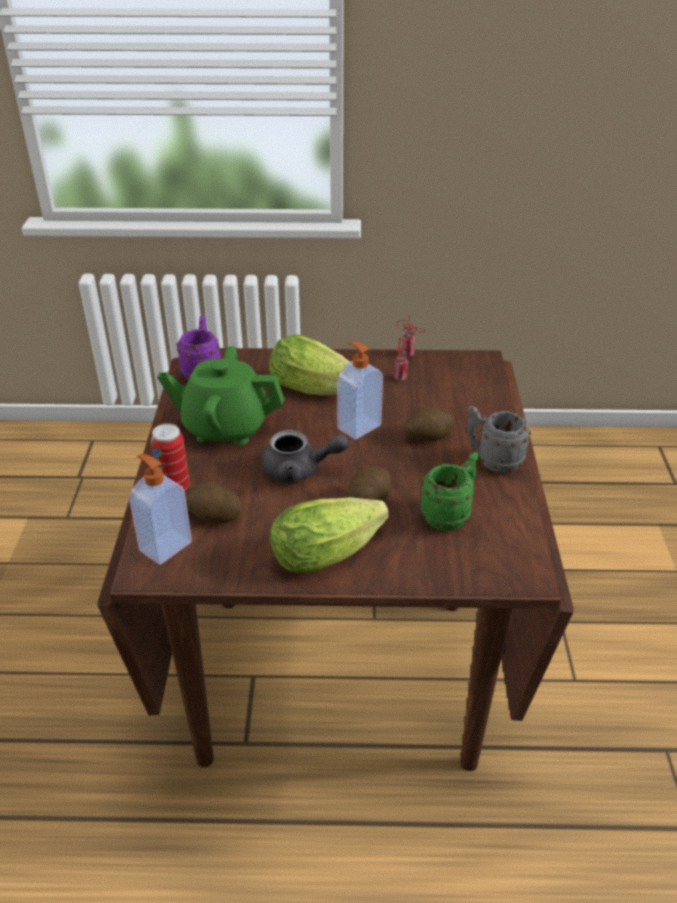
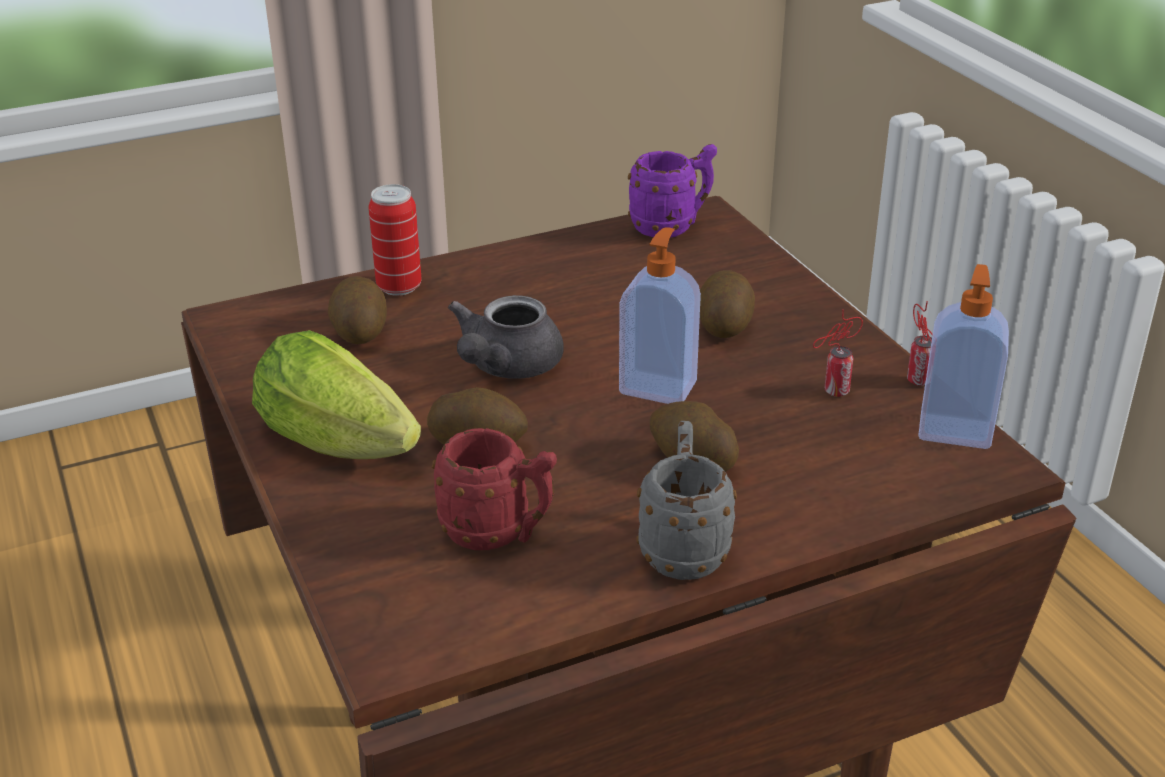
camera: 65 degrees right, 5 degrees down
(164, 546) = (281, 316): soap dispenser -> soap dispenser (955, 429)
(225, 427) = (557, 282): green teapot -> none
(299, 470) = (505, 367): grey teapot -> grey teapot turned 45 degrees clockwise
(317, 389) = (724, 325): lettuce -> potato
(450, 514) = (499, 533): green mug -> red mug

